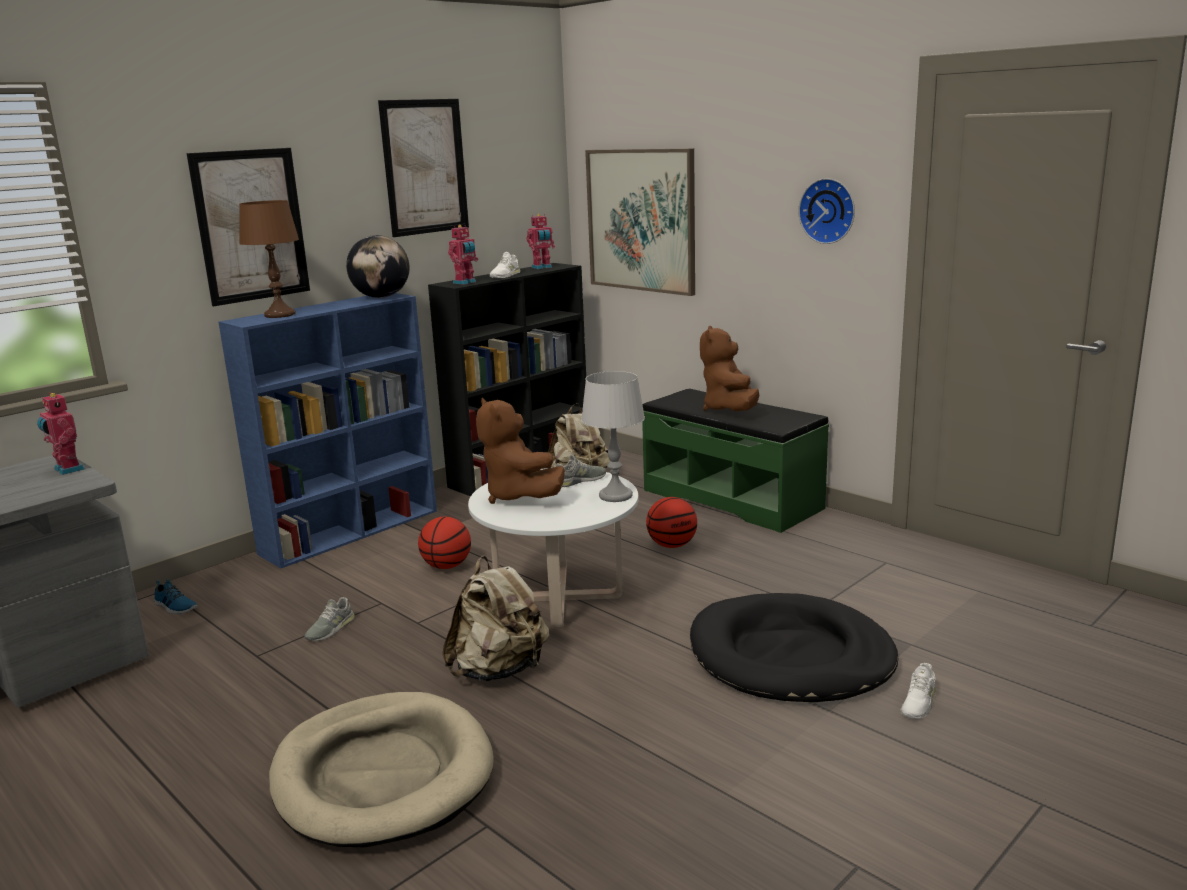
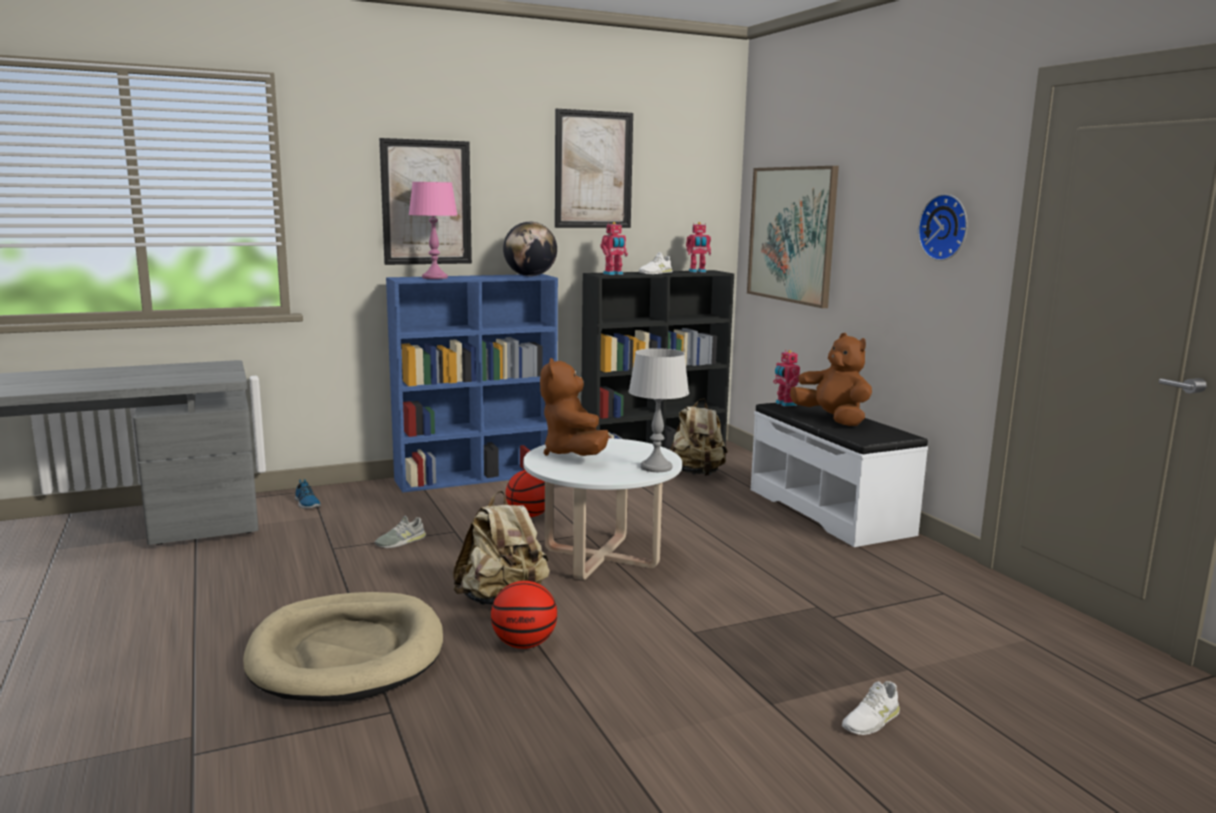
camera: 20 degrees right, 5 degrees down
(67, 470) = (226, 369): toy robot -> toy robot (784, 404)
(279, 315) = (434, 278): brown table lamp -> pink table lamp
(579, 480) = (637, 451): grey shoe -> none
(672, 545) = (738, 537): basketball -> basketball (524, 644)
(729, 410) = (832, 420): brown plush toy -> brown plush toy turned 120 degrees clockwise
(732, 499) = (829, 511): green bench -> white bench
(790, 656) = (773, 650): black dog bed -> none

